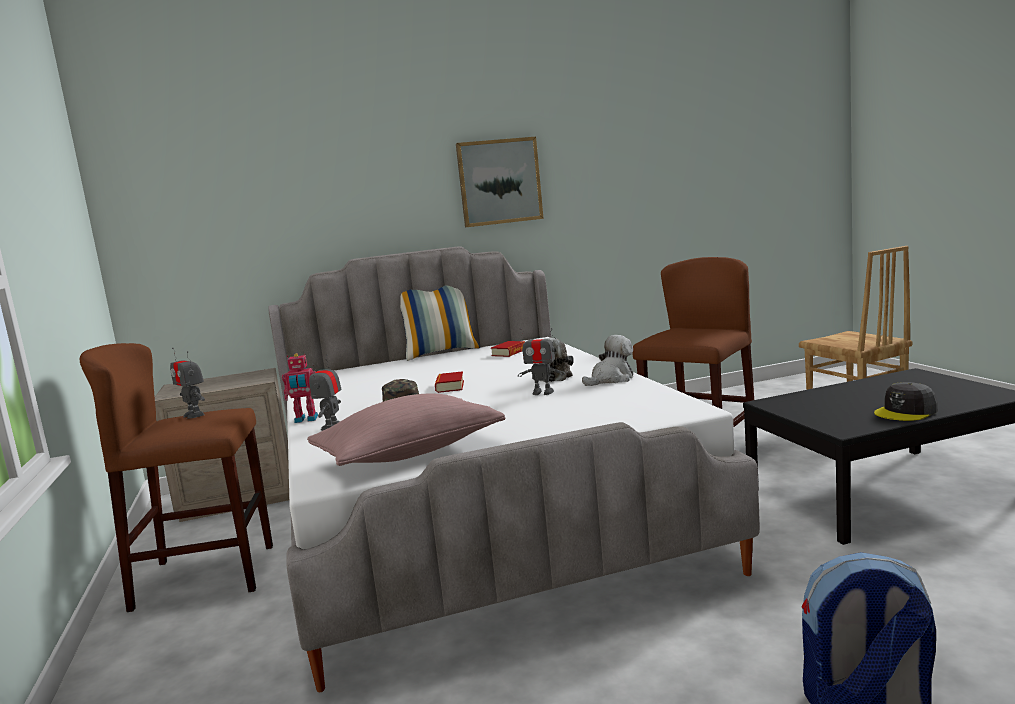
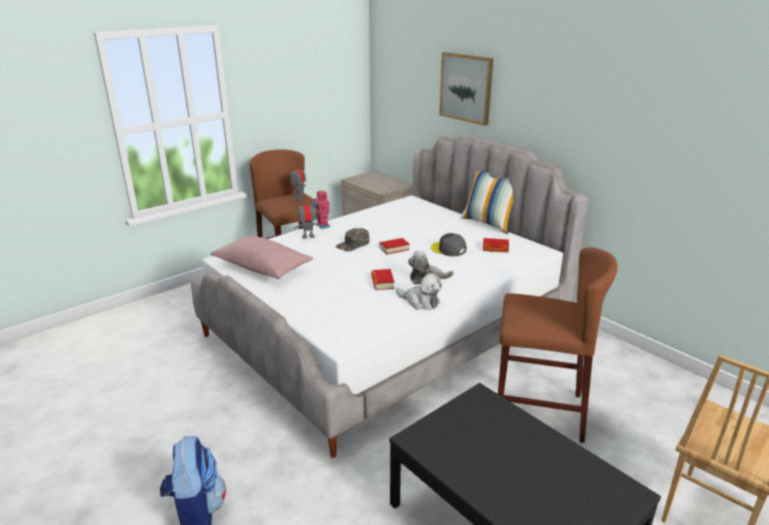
camera: 65 degrees right, 15 degrees up
(499, 182) = (583, 107): picture -> picture (466, 88)
(542, 392) = (382, 282): toy robot -> book
(906, 412) = (476, 477): grey cap -> grey cap (448, 249)

